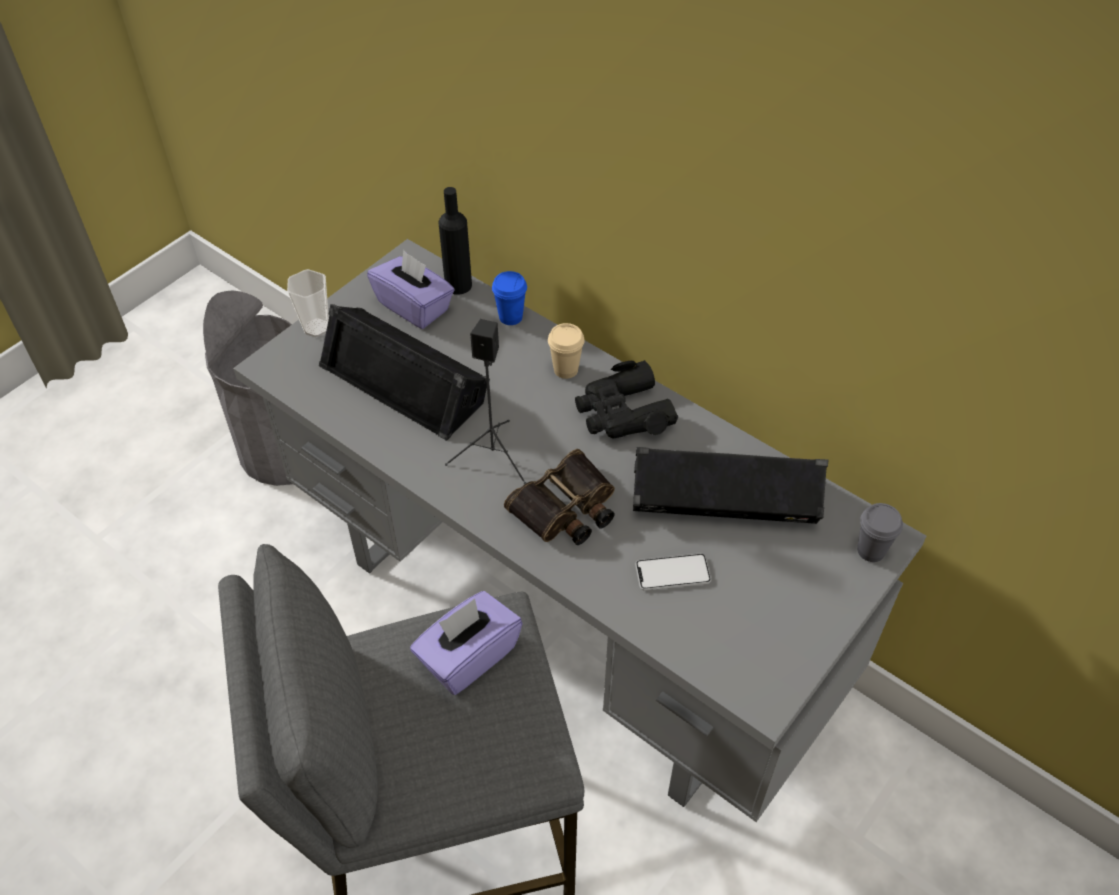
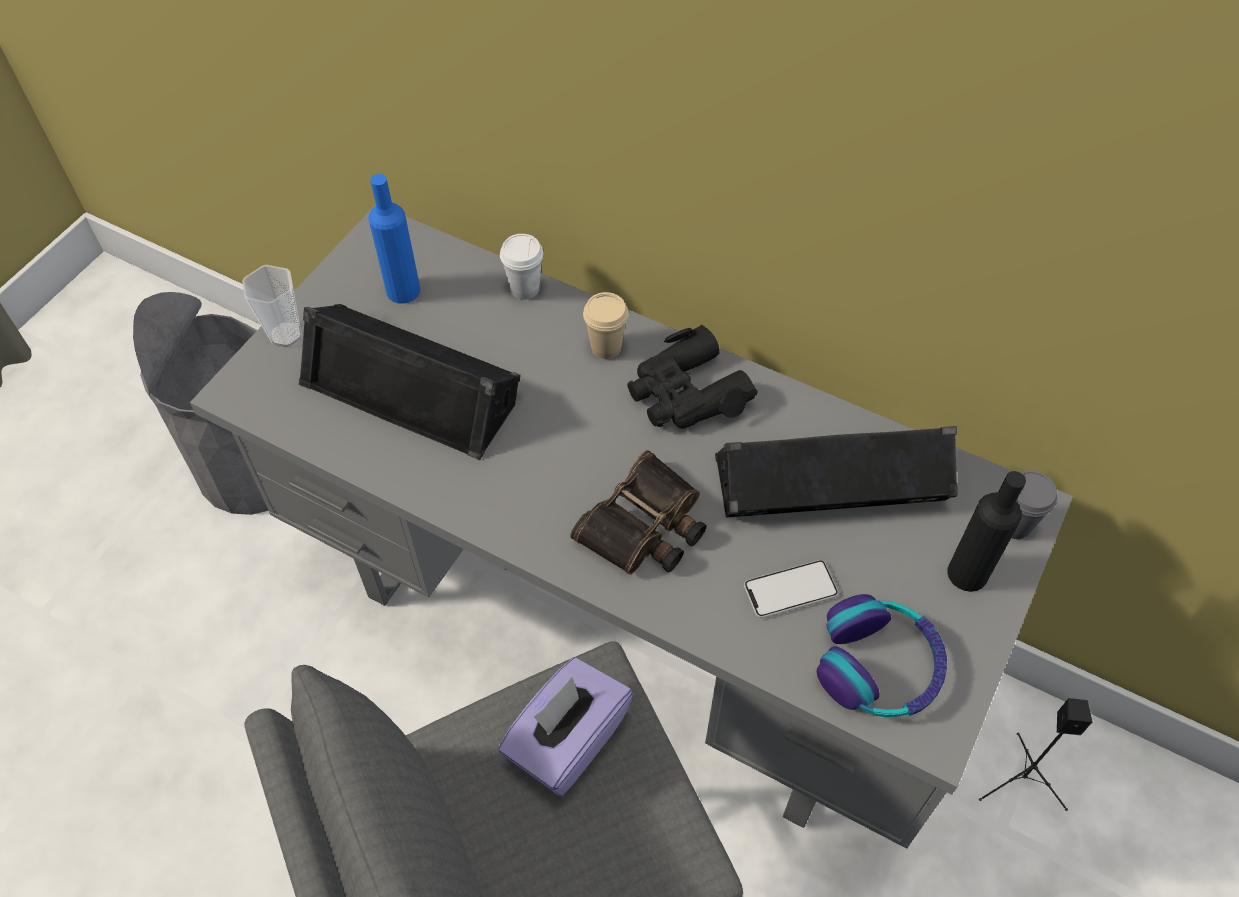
camera: 10 degrees left, 5 degrees up
(414, 306) = (403, 290): purple tissue box -> blue bottle
(458, 285) = (452, 256): black bottle -> black bottle (967, 573)
(494, 456) = (542, 472): black speaker -> black speaker (1022, 780)
(510, 317) = (525, 288): blue cup -> white cup
(731, 641) = (879, 666): none -> headphones

